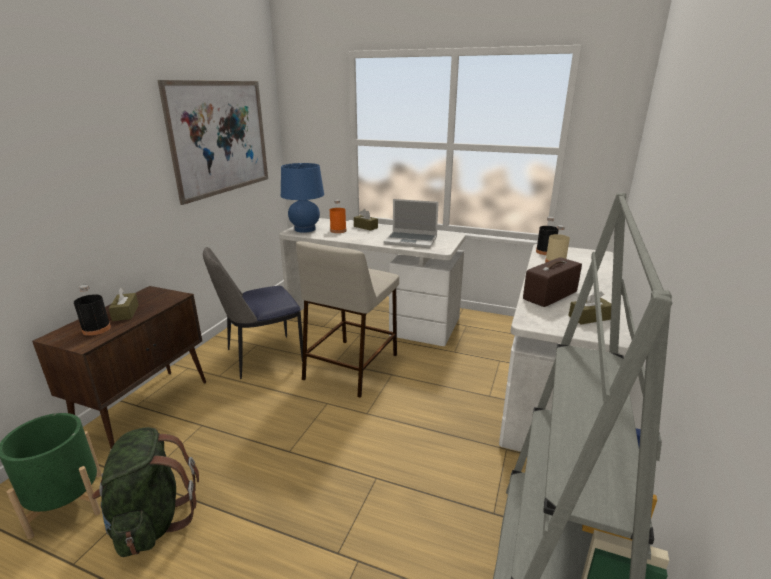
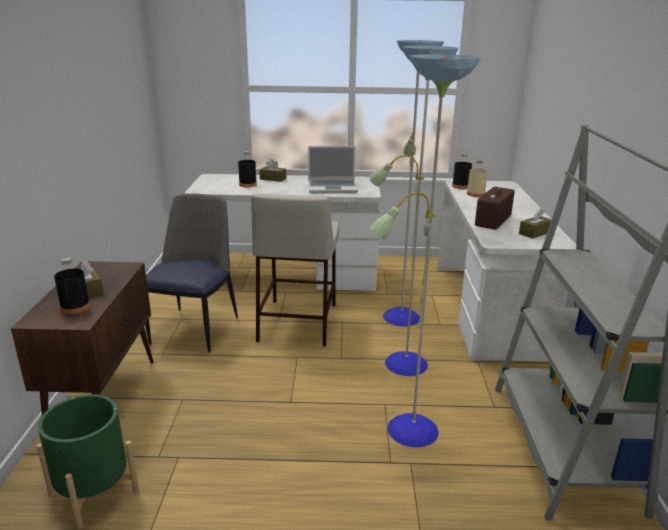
camera: 20 degrees left, 0 degrees up
(152, 520) = (200, 483): green backpack -> none
(221, 138) = (114, 88): picture -> none
(262, 356) = (196, 328): chair -> chair turned 150 degrees clockwise
(305, 229) = (210, 186): blue table lamp -> none
(338, 230) = (248, 184): orange bottle -> black bottle
(423, 433) = (402, 363): none -> floor lamp

